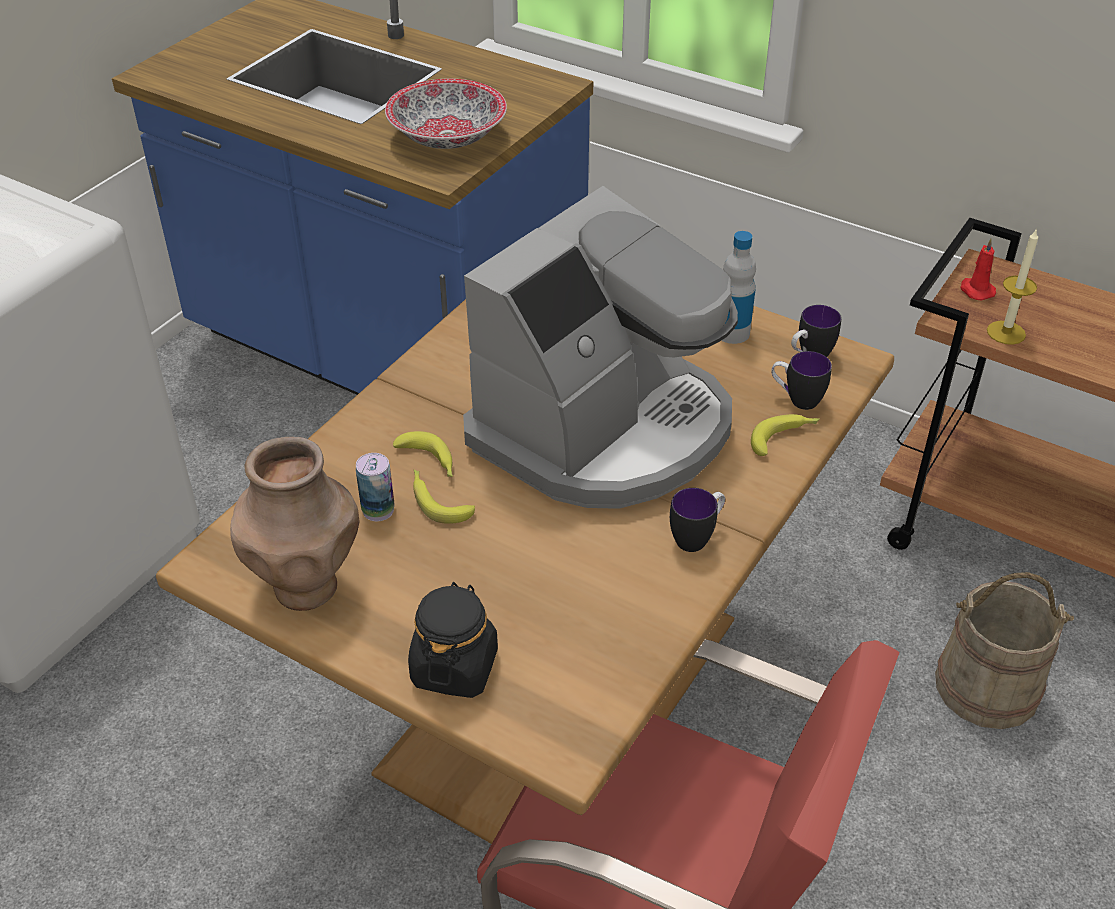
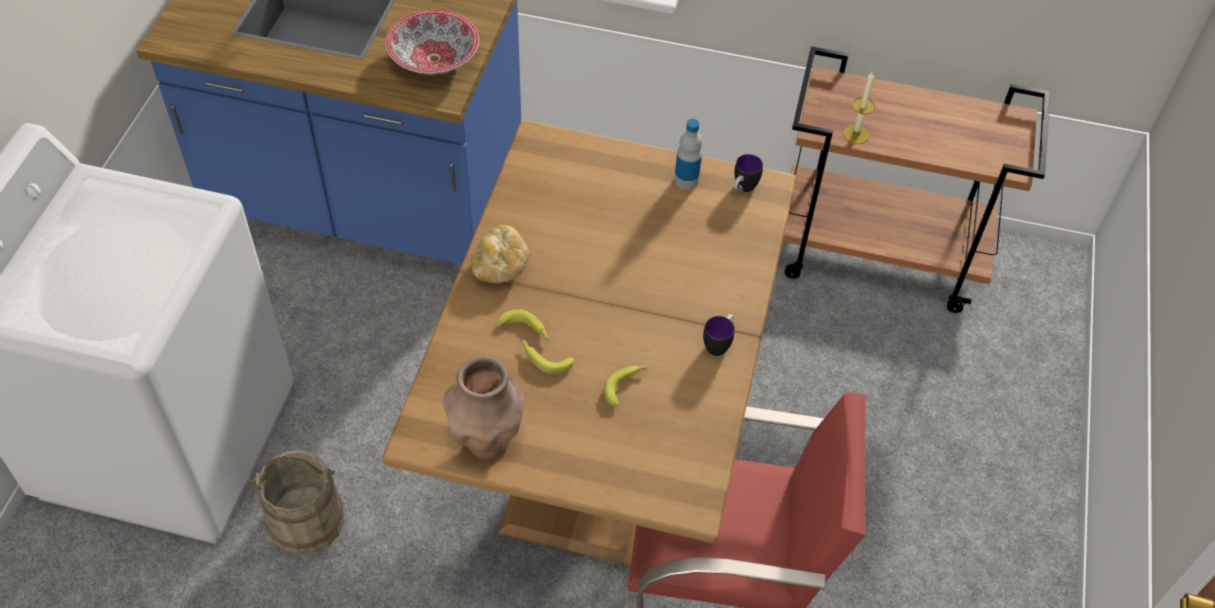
camera: 20 degrees left, 10 degrees up
(378, 510) = (508, 374): can -> none
(433, 382) = (500, 266): none -> bread
(454, 667) = (606, 472): black jar -> none
(605, 430) = (631, 278): coffee machine -> none
(784, 438) = (747, 257): banana -> banana (626, 385)
(796, 399) = (745, 225): mug -> none
(976, 290) = (827, 103): red candle -> none
(987, 685) = (874, 365): beige bucket -> beige bucket (306, 519)

